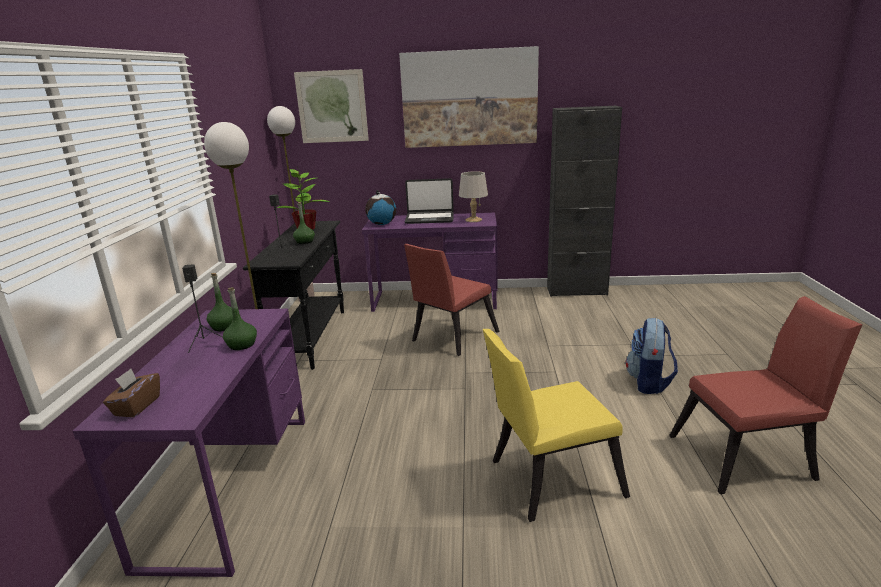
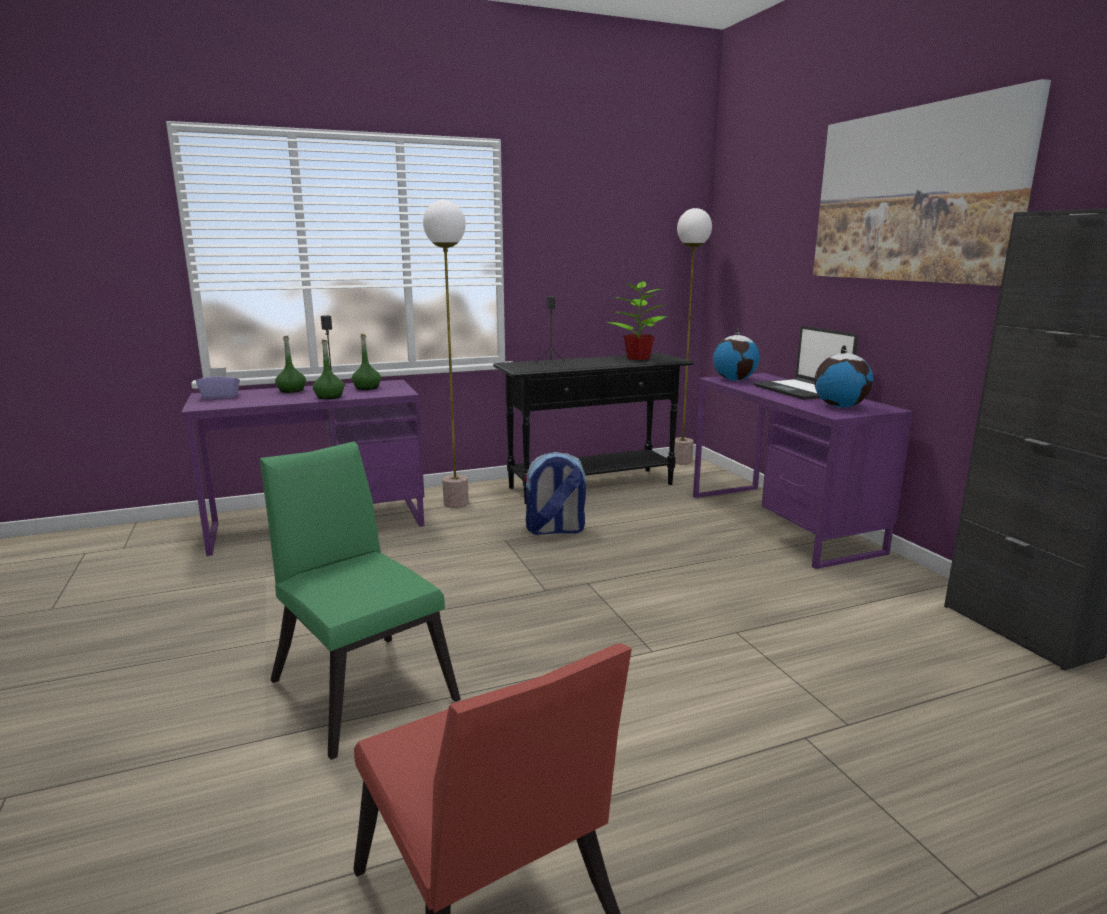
camera: 65 degrees right, 5 degrees down
(136, 406) = (220, 396): brown tissue box -> purple tissue box
(304, 242) = (591, 363): green bottle -> green bottle (291, 391)
(332, 107) = (756, 211): picture -> none
(451, 338) = (675, 555): red chair -> none
(473, 220) = (839, 406): grey table lamp -> globe
(548, 479) = (361, 683): yellow chair -> green chair
(649, 383) = (698, 759): backpack -> backpack (555, 530)

